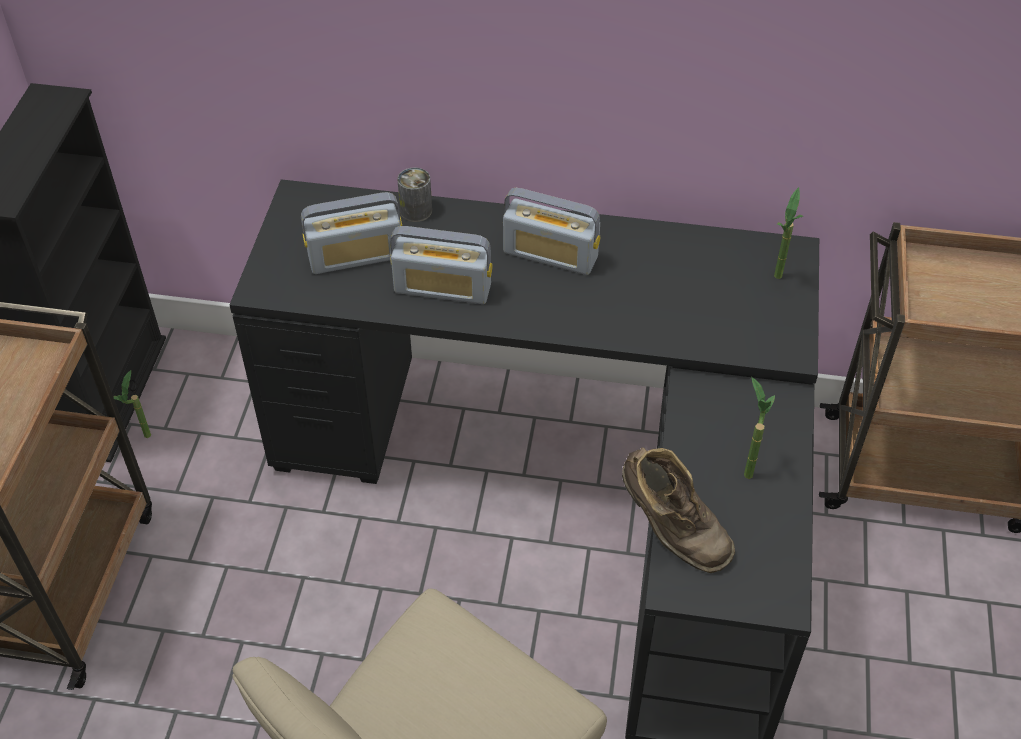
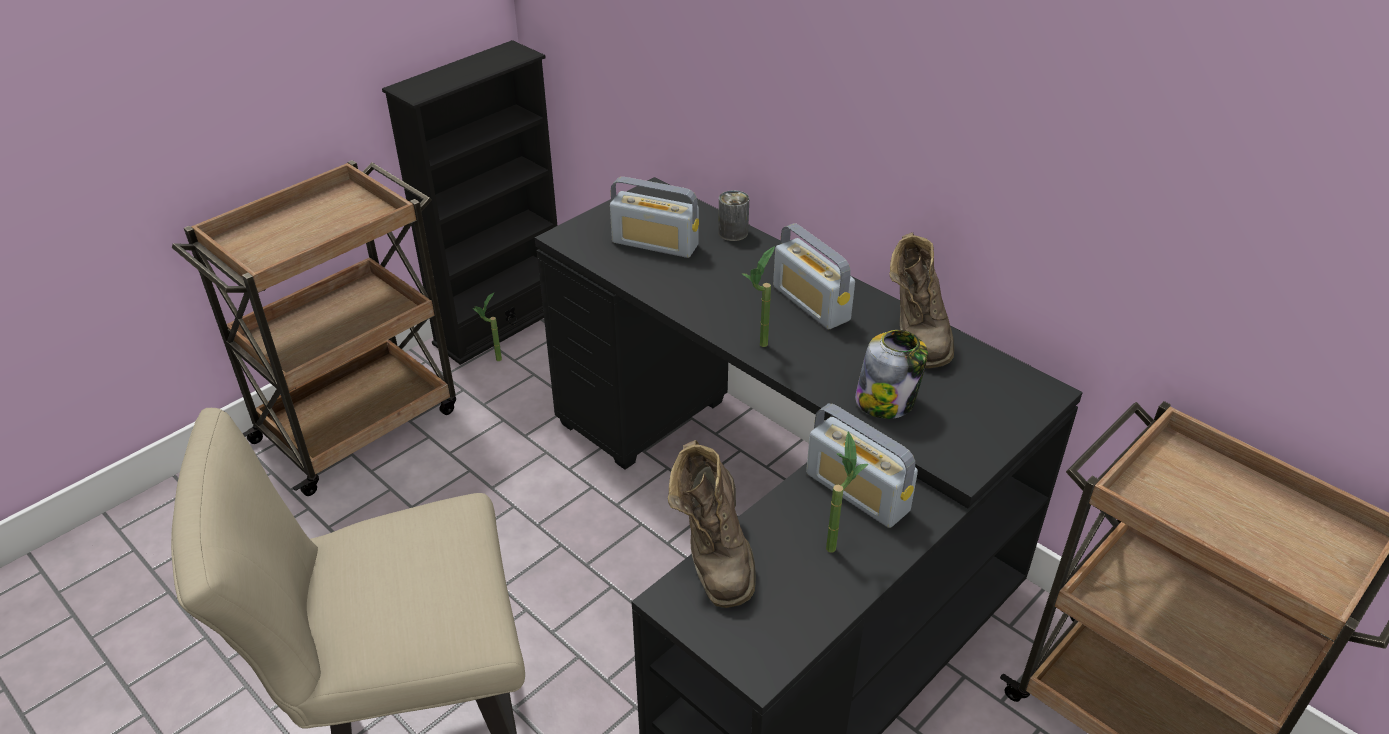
camera: 35 degrees right, 10 degrees down
(443, 288) = (698, 290): radio -> radio (857, 492)
(660, 244) = (917, 334): none -> brown boot
(690, 322) = (886, 401): none -> jar
(778, 282) = (1004, 408): potted plant -> potted plant (758, 348)

